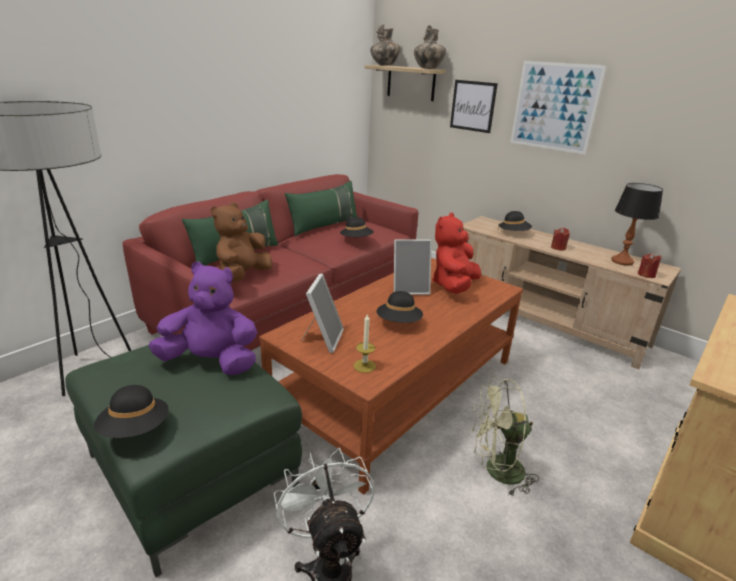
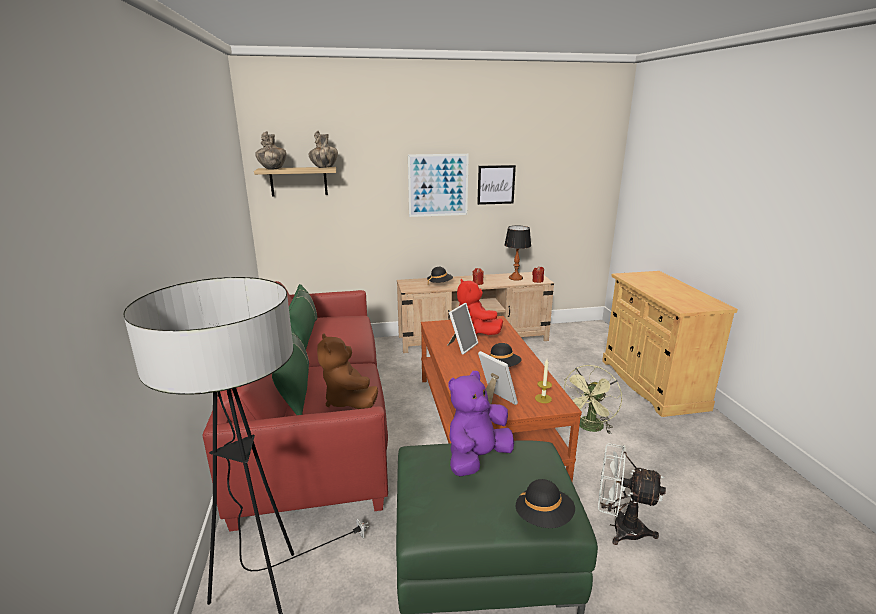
camera: 50 degrees left, 5 degrees down
(356, 240) = (355, 333): black hat -> none
(473, 106) = (369, 193): picture -> picture (496, 184)

